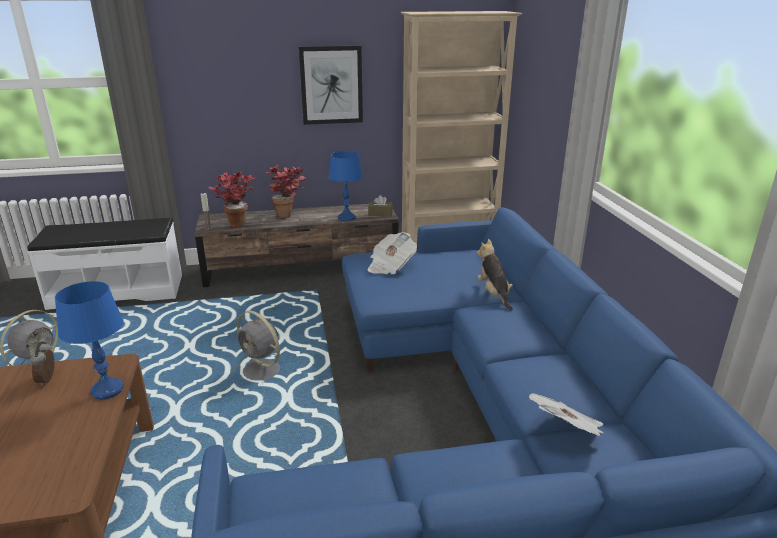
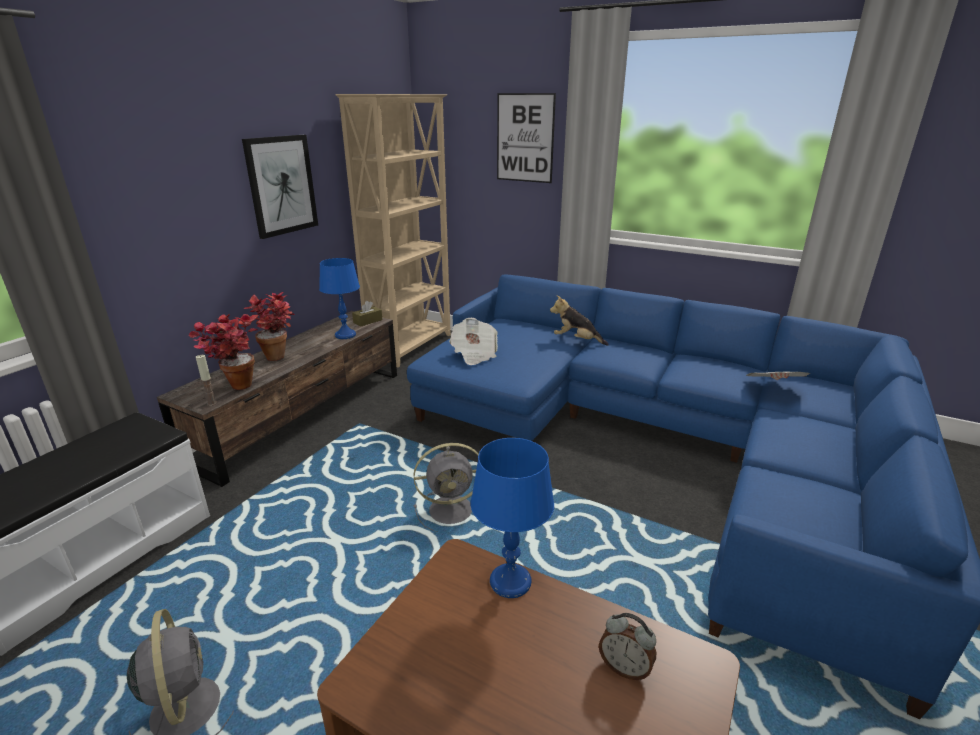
camera: 50 degrees left, 0 degrees up
(48, 379) = (428, 629): alarm clock -> alarm clock (624, 667)
(565, 66) = (525, 138): none -> picture

